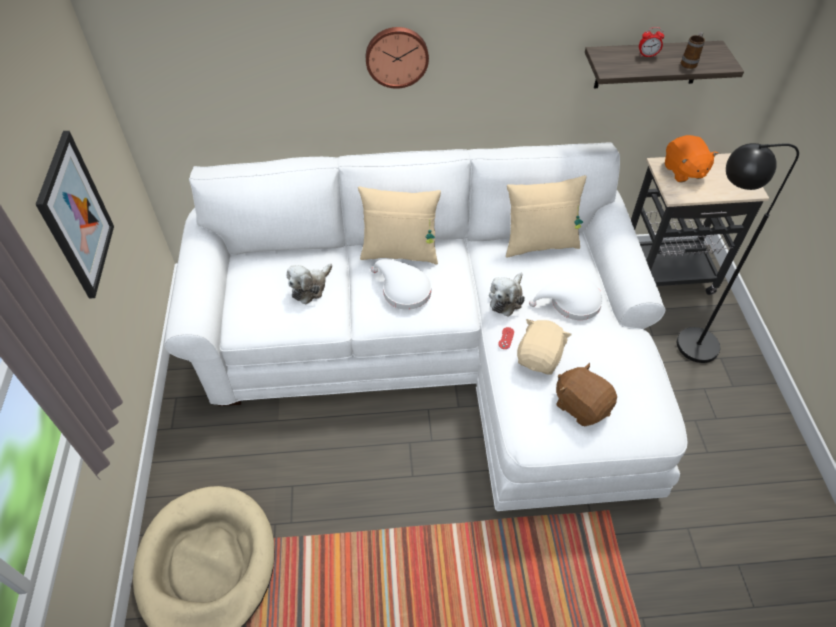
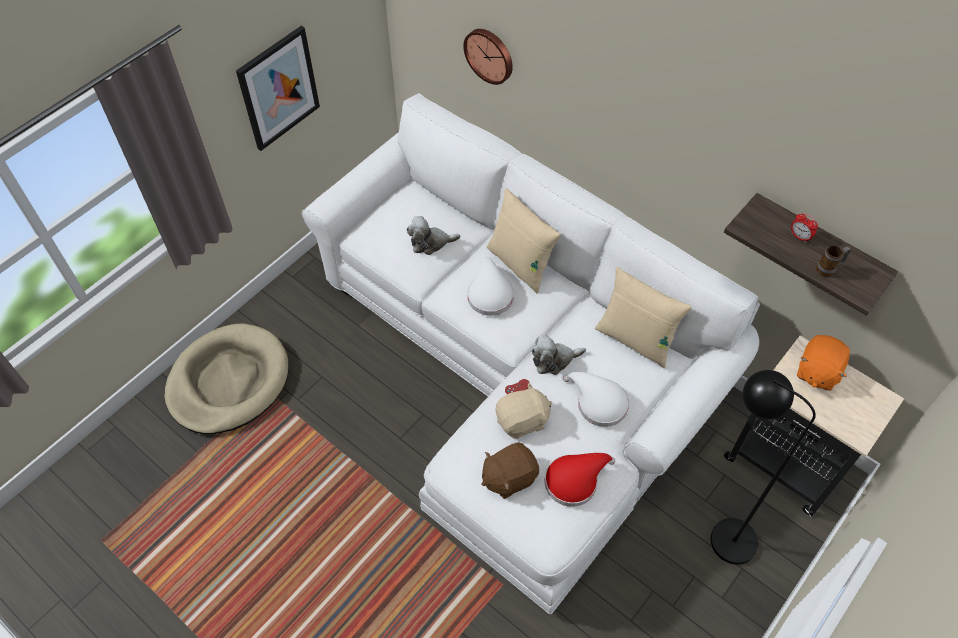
camera: 45 degrees right, 5 degrees up
(396, 56) = (591, 101): wall clock -> wall clock (490, 55)
(581, 405) = (509, 477): brown plush toy -> brown plush toy turned 120 degrees counterclockwise
(623, 367) = (575, 480): none -> red hat

